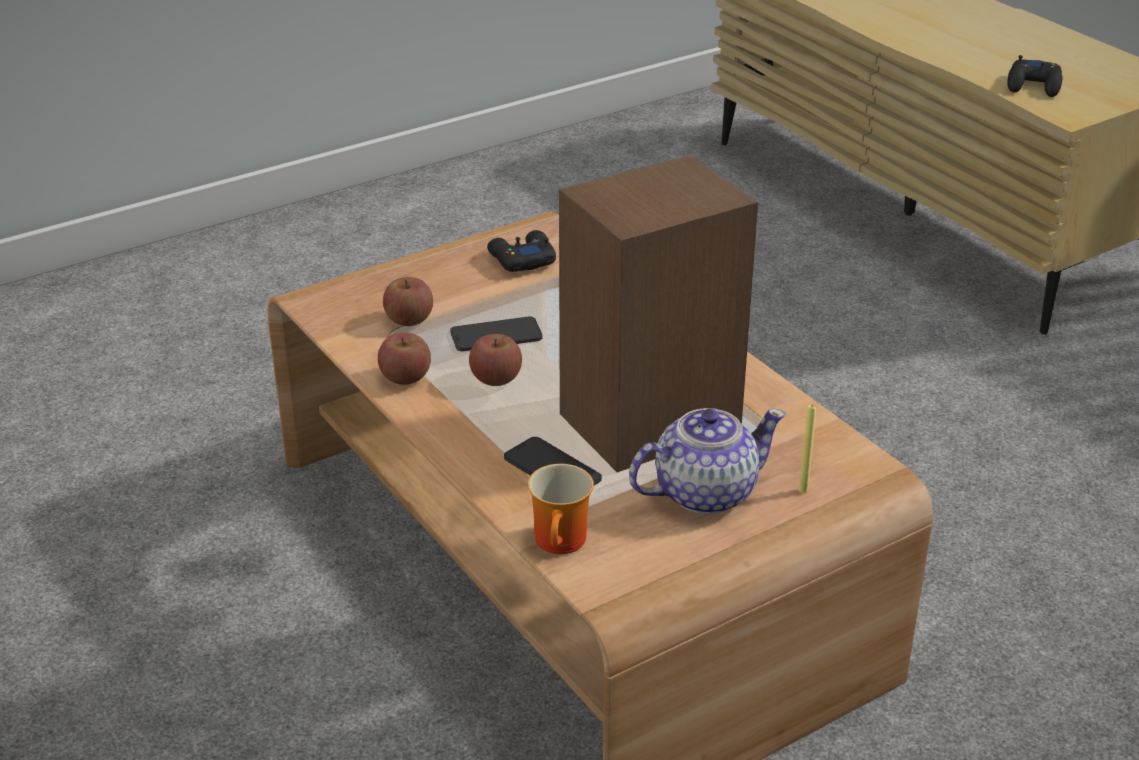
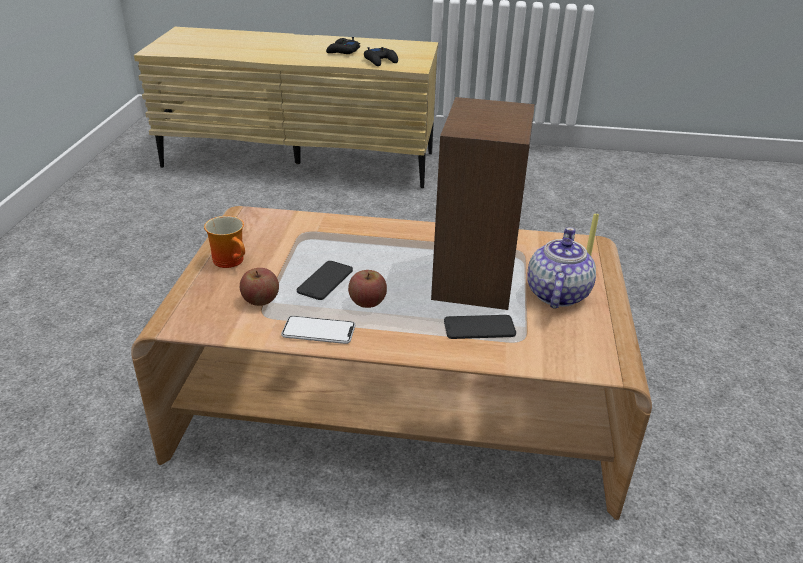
camera: 50 degrees left, 0 degrees up
(405, 377) = (318, 331): apple -> phone
(521, 259) = (264, 236): black game controller -> black game controller (342, 51)
(563, 542) = (553, 359): mug -> mug (232, 261)

